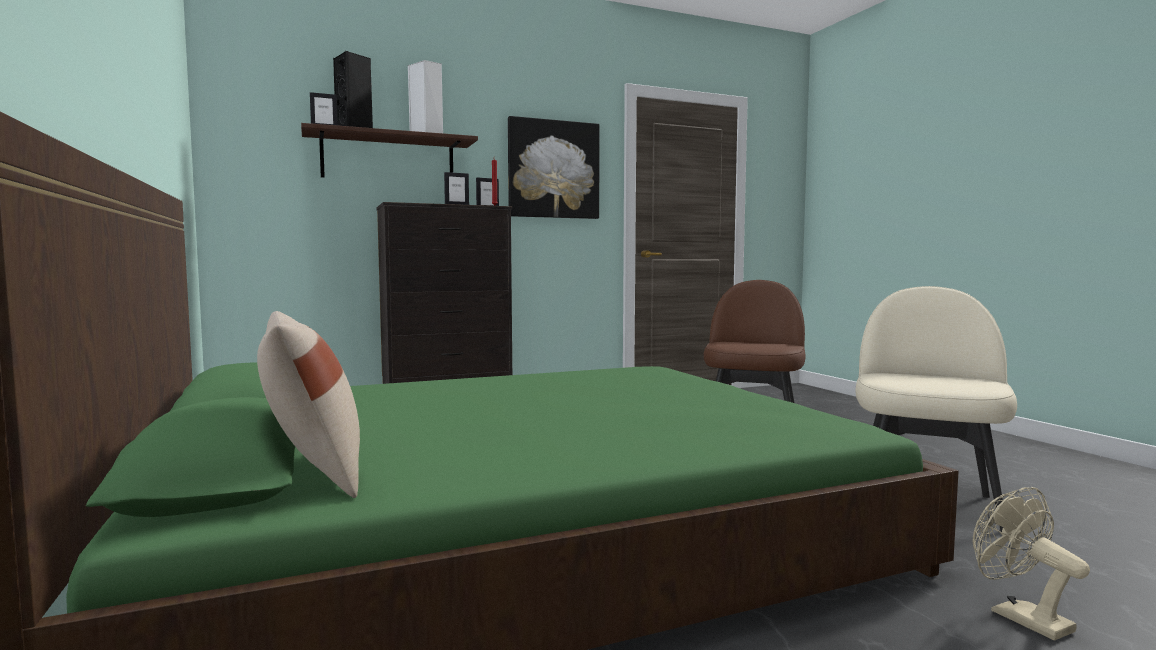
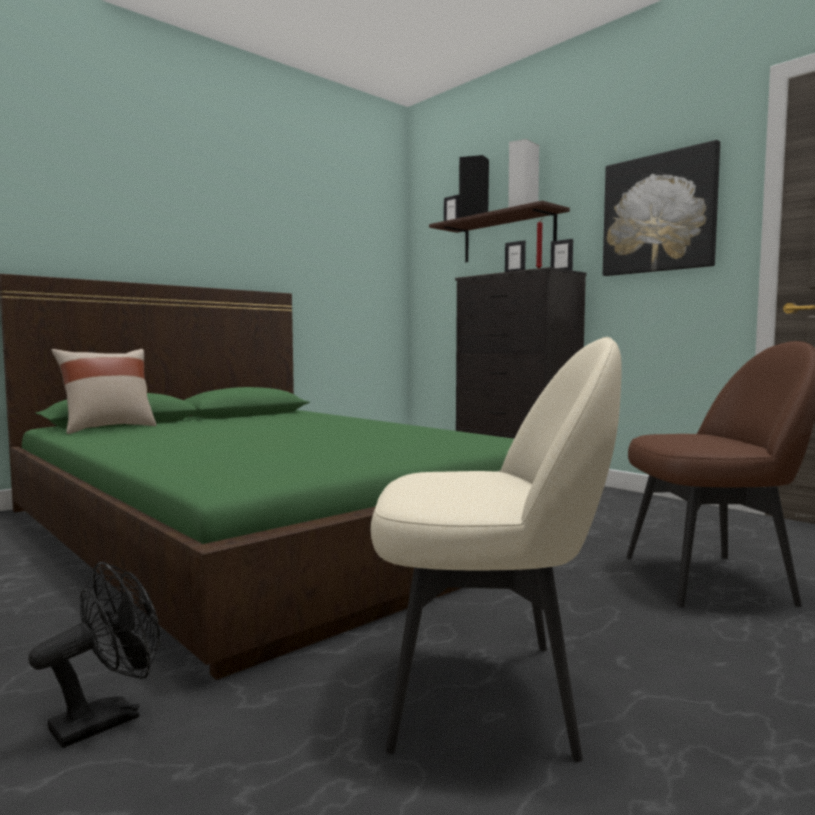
camera: 70 degrees right, 0 degrees up
(1020, 617) = (108, 718): beige fan -> black fan

